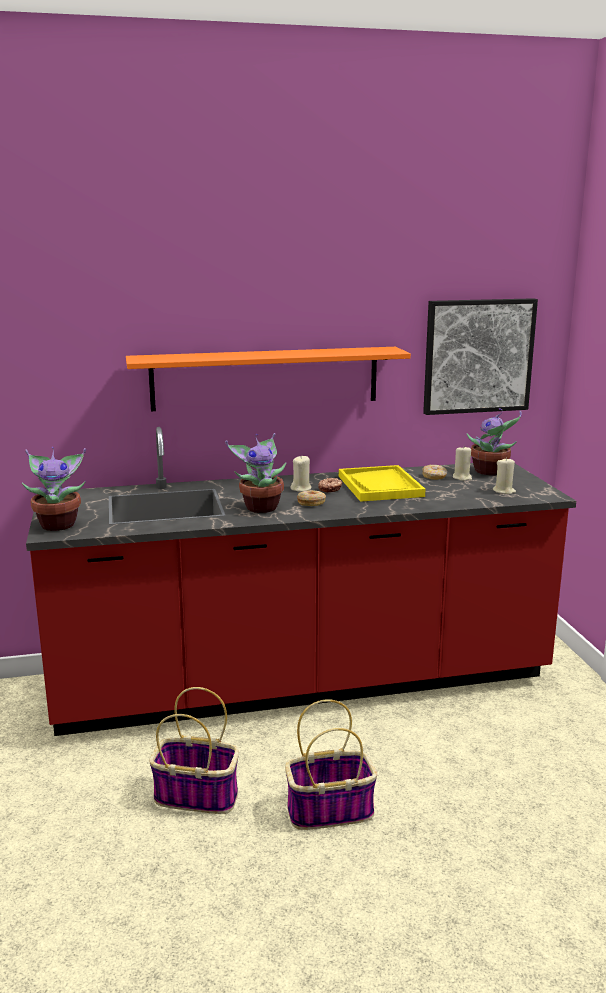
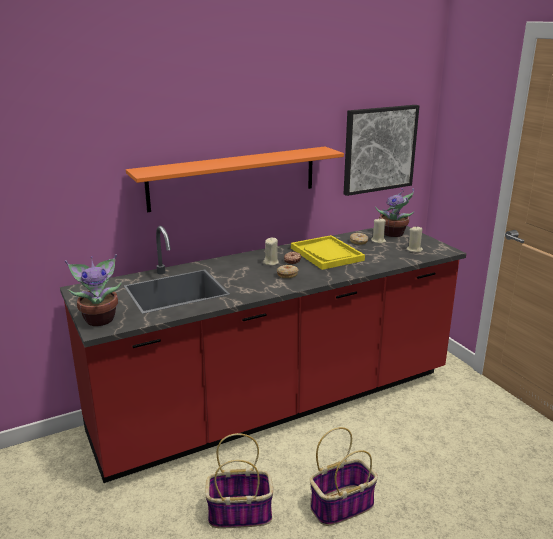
camera: 15 degrees left, 5 degrees up
(261, 507) = (252, 283): potted plant -> none

